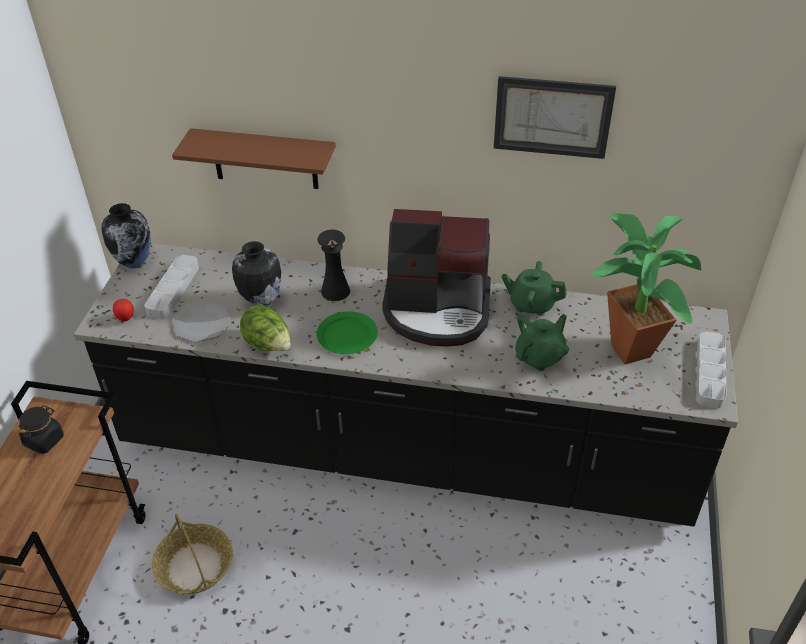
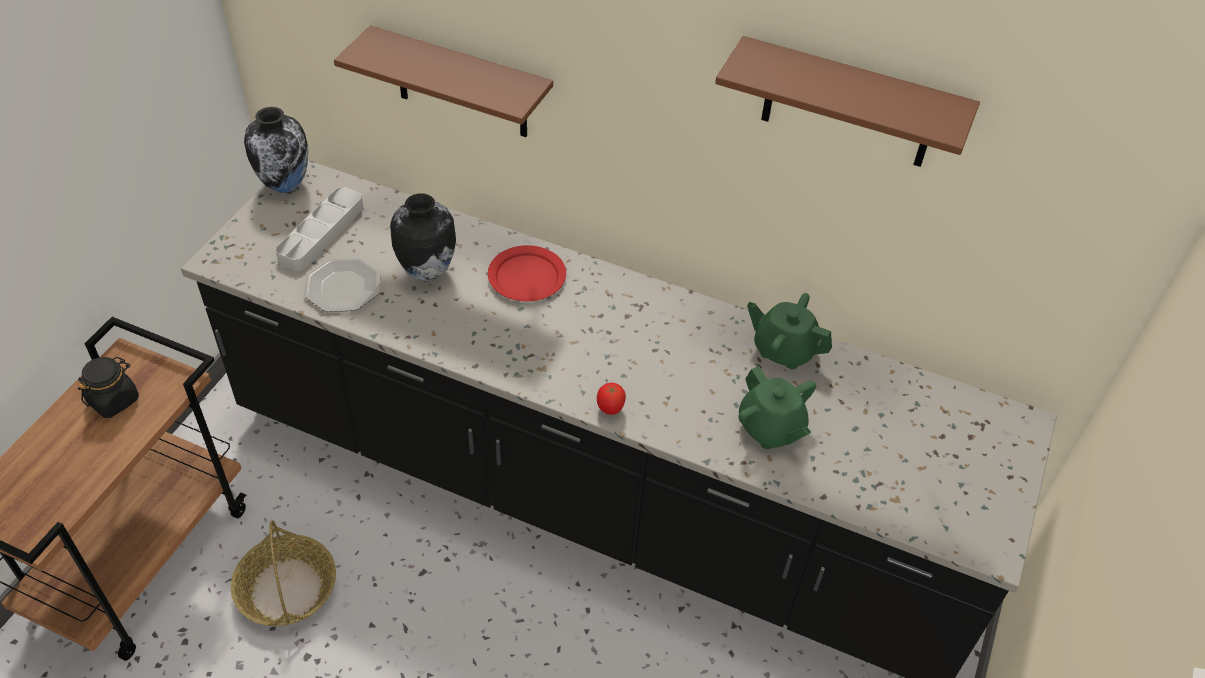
camera: 10 degrees right, 5 degrees up
(125, 318) = (250, 260): tomato -> tomato (610, 409)
(268, 345) = (417, 335): lettuce -> none
(335, 291) = (527, 277): black vase -> red plate
(346, 335) = (522, 343): green plate -> none
(437, 310) = (653, 332): coffee machine -> none
(539, 356) = (770, 428): green teapot -> green teapot turned 90 degrees clockwise
(552, 117) = (849, 105): picture -> brown shelf
(630, 345) = (902, 439): potted plant -> none
(709, 373) = (1001, 504): grey tray -> none

